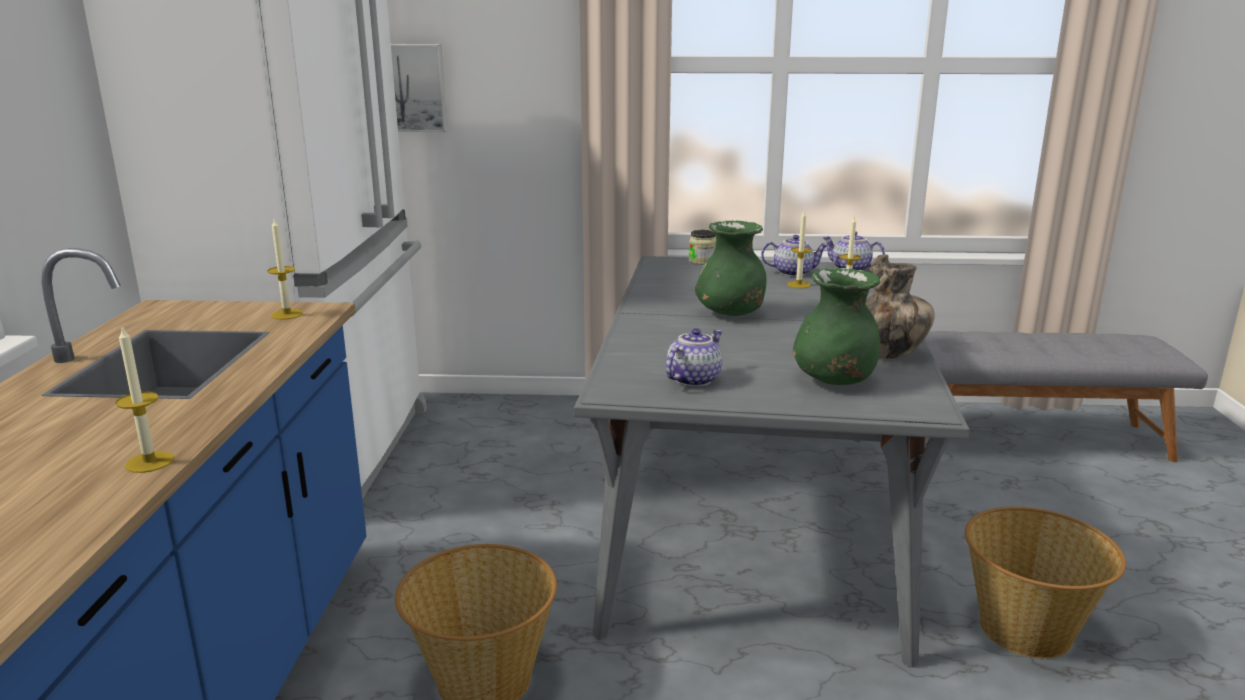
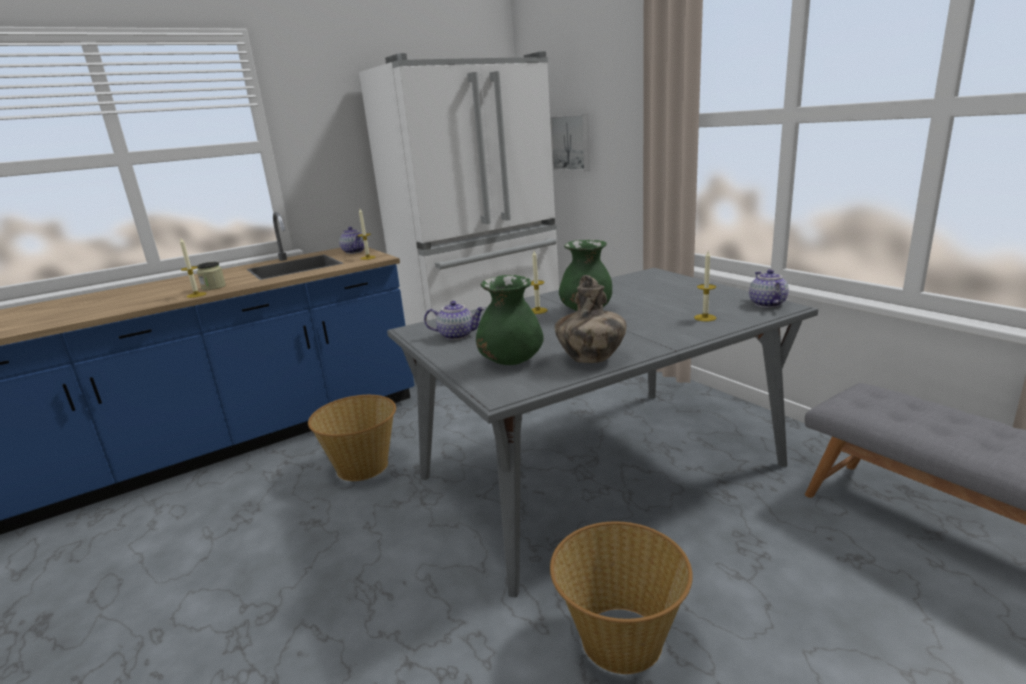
camera: 55 degrees right, 0 degrees up
(702, 261) = (676, 277): jar -> jar (213, 287)
(793, 272) = (713, 296): teapot -> teapot (355, 251)
(798, 285) = (688, 305): candle -> candle (537, 311)

